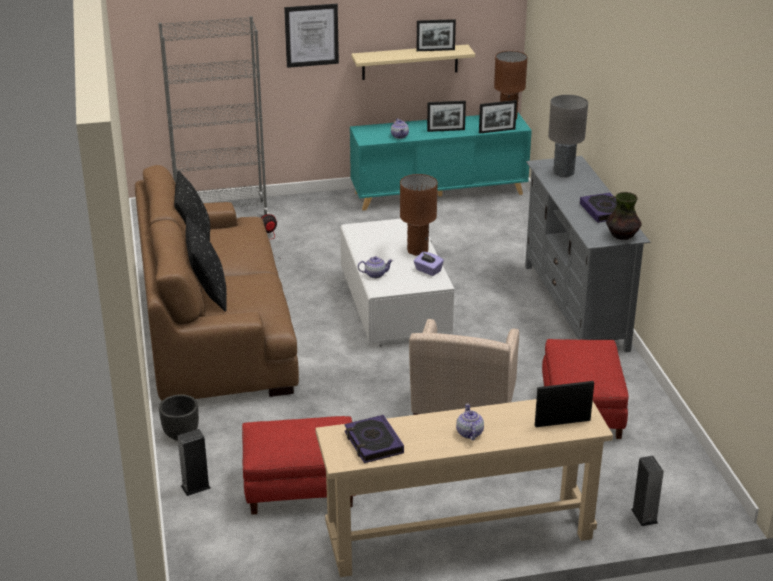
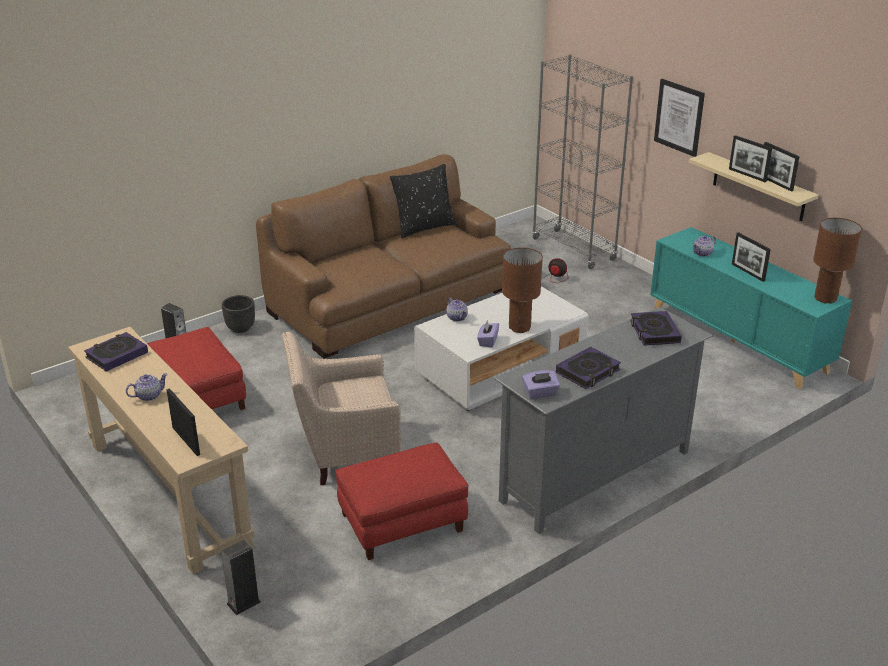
camera: 65 degrees right, 0 degrees up
(208, 294) = (350, 253): black pillow -> none
(497, 131) = (786, 299): picture frame -> picture frame (747, 175)
(563, 173) = (654, 332): grey table lamp -> book
(622, 236) = (540, 393): vase -> purple tissue box

